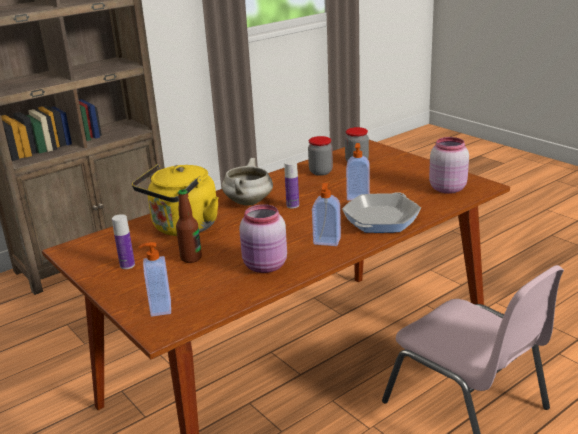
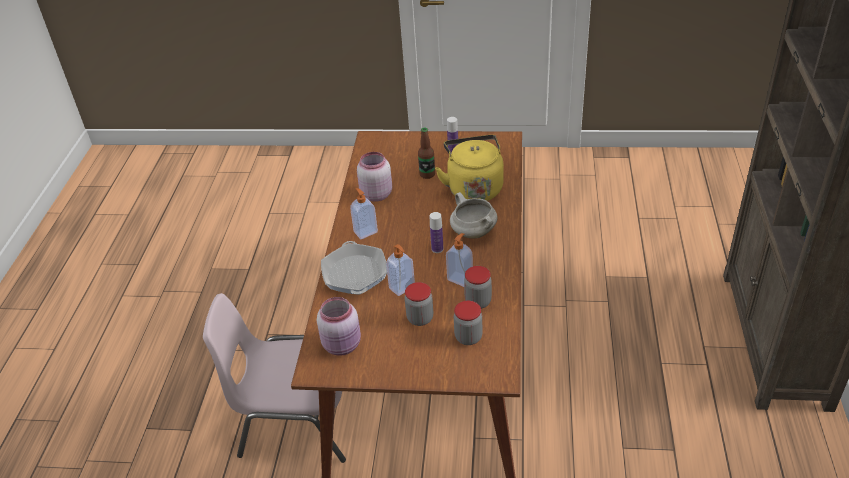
camera: 135 degrees right, 15 degrees up
(159, 308) = (390, 145): soap dispenser -> soap dispenser (460, 278)
(372, 179) = (420, 318): none -> jar

